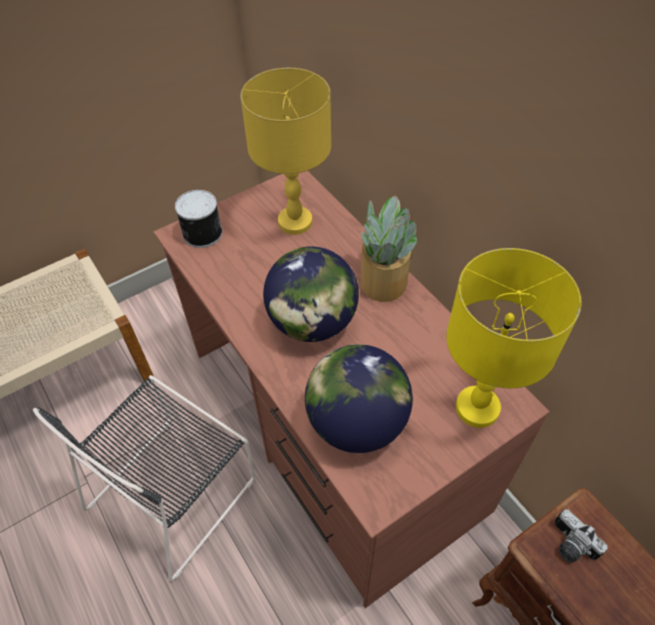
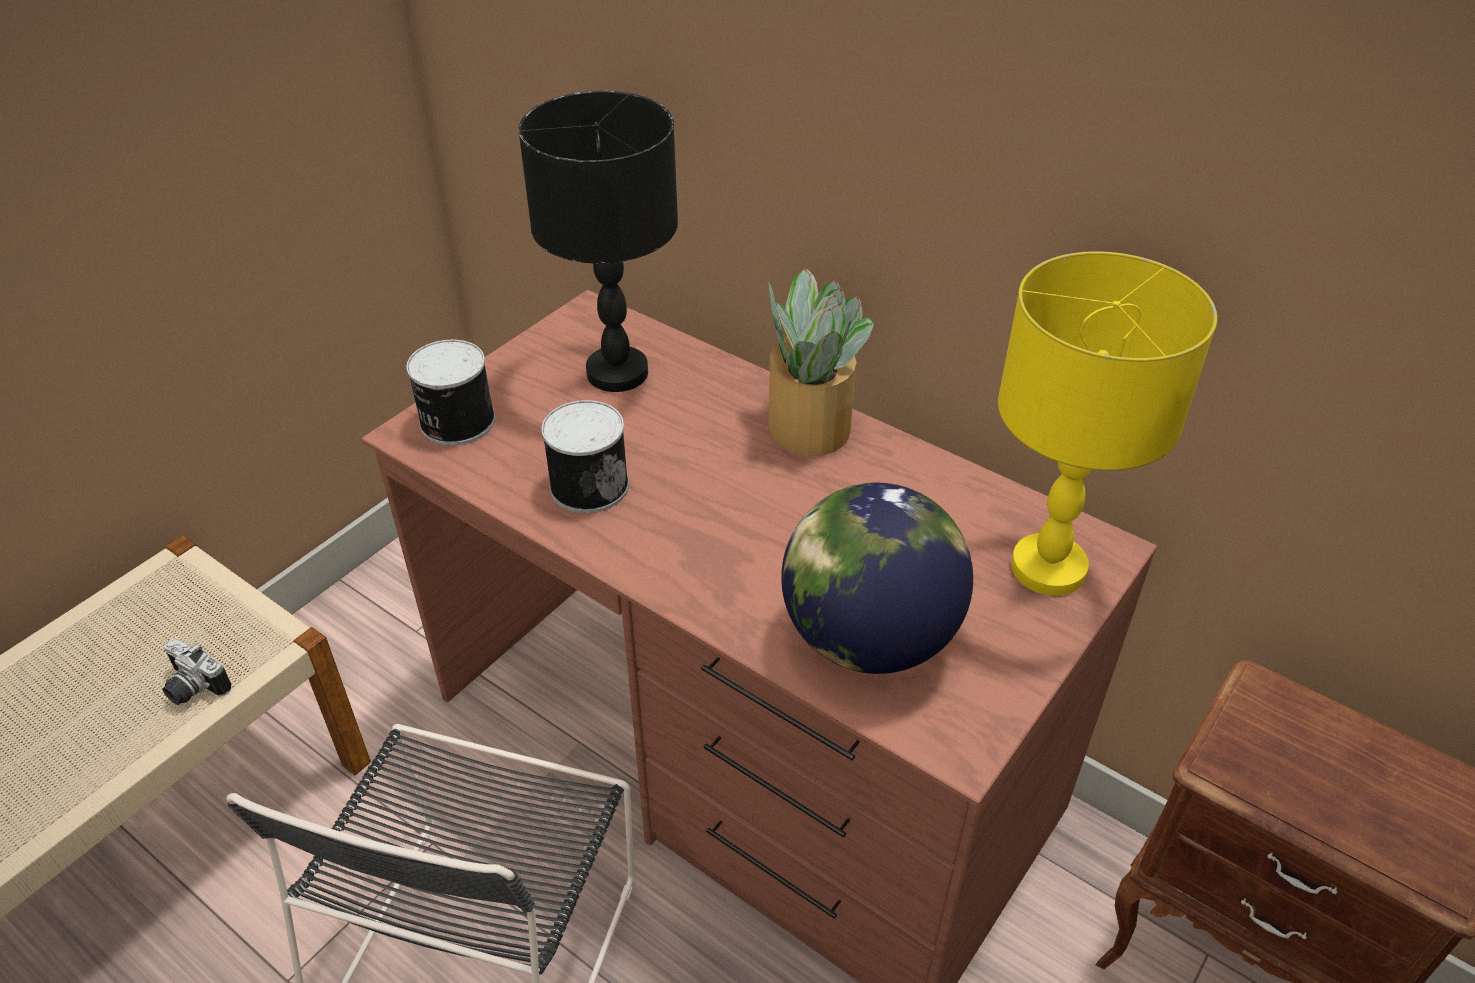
camera: 20 degrees left, 10 degrees down
(251, 288) = (588, 485): none -> can
(295, 223) = (618, 373): yellow table lamp -> black table lamp
(312, 323) = (720, 512): globe -> none
(569, 545) = (1265, 744): camera -> camera (192, 688)

